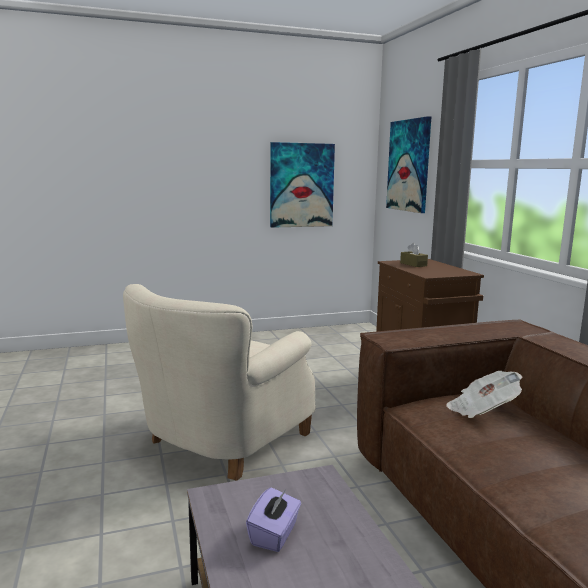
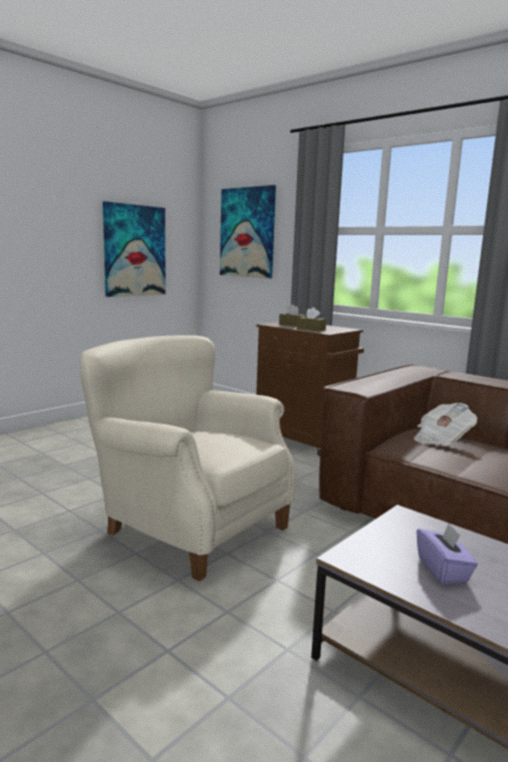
camera: 30 degrees left, 0 degrees up
(223, 443) = (189, 526): beige armchair -> beige armchair turned 120 degrees clockwise
(421, 270) = (311, 329): none -> brown tissue box

